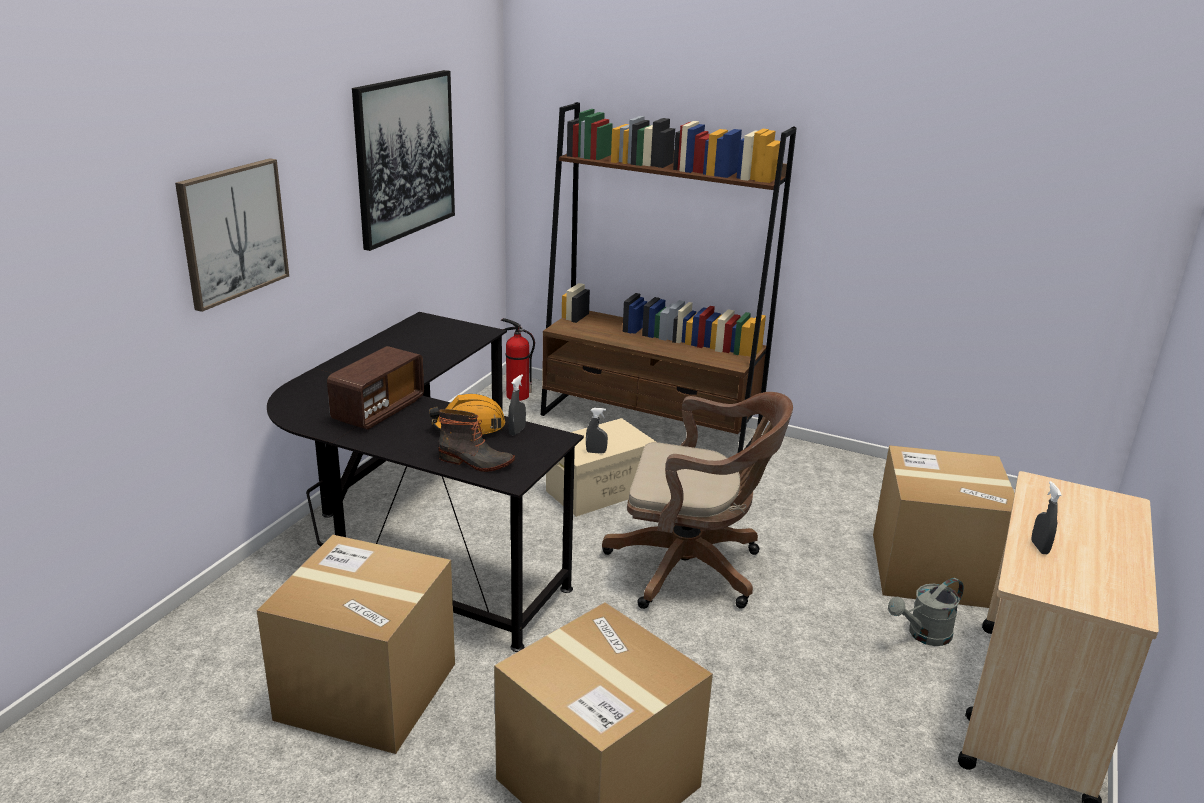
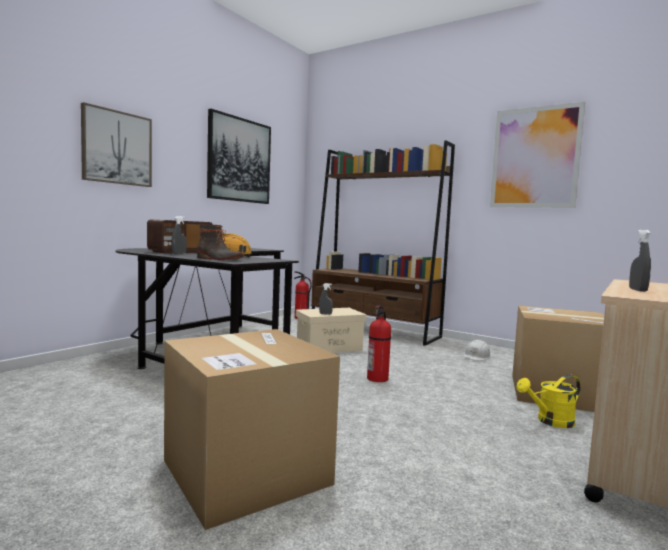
camera: 10 degrees right, 20 degrees down
(367, 691) = (111, 408): cardboard box -> none
(517, 431) = (257, 258): grey spray bottle -> grey spray bottle (179, 254)
(693, 569) = (377, 379): brown office chair -> fire extinguisher
(820, 487) = (477, 356): none -> white hard hat
(923, 635) = (550, 421): grey watering can -> yellow watering can
(928, 170) = (535, 158): none -> picture

